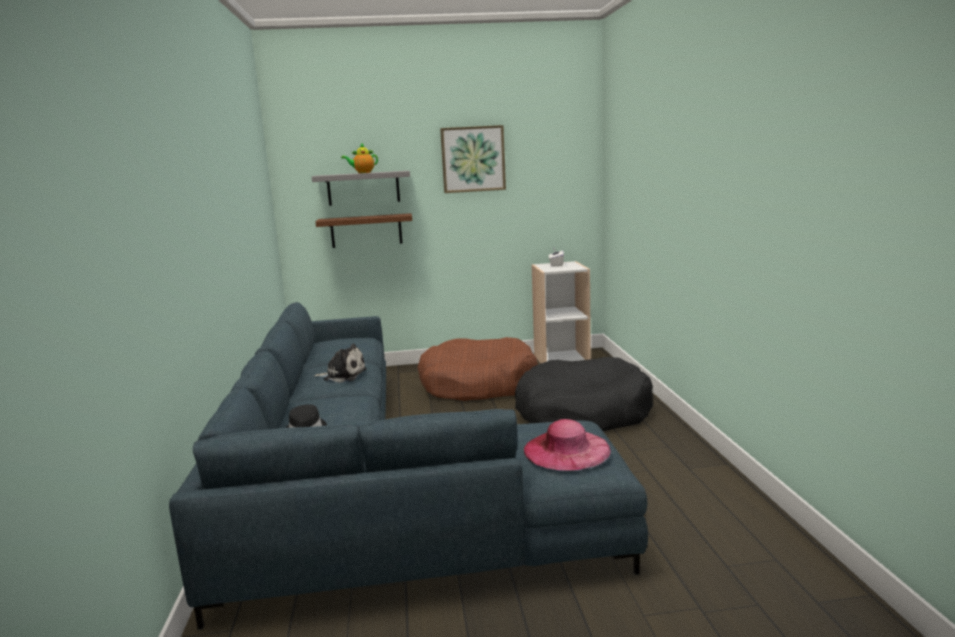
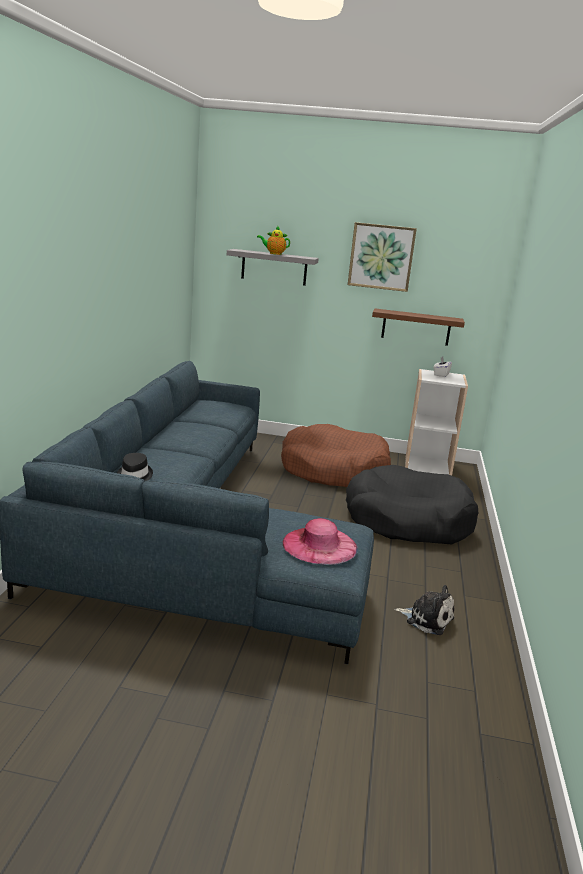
camera: 15 degrees right, 5 degrees up
(343, 375) = (196, 435): plush toy -> plush toy (427, 619)
(366, 230) = (270, 307): brown shelf -> brown shelf (416, 327)

